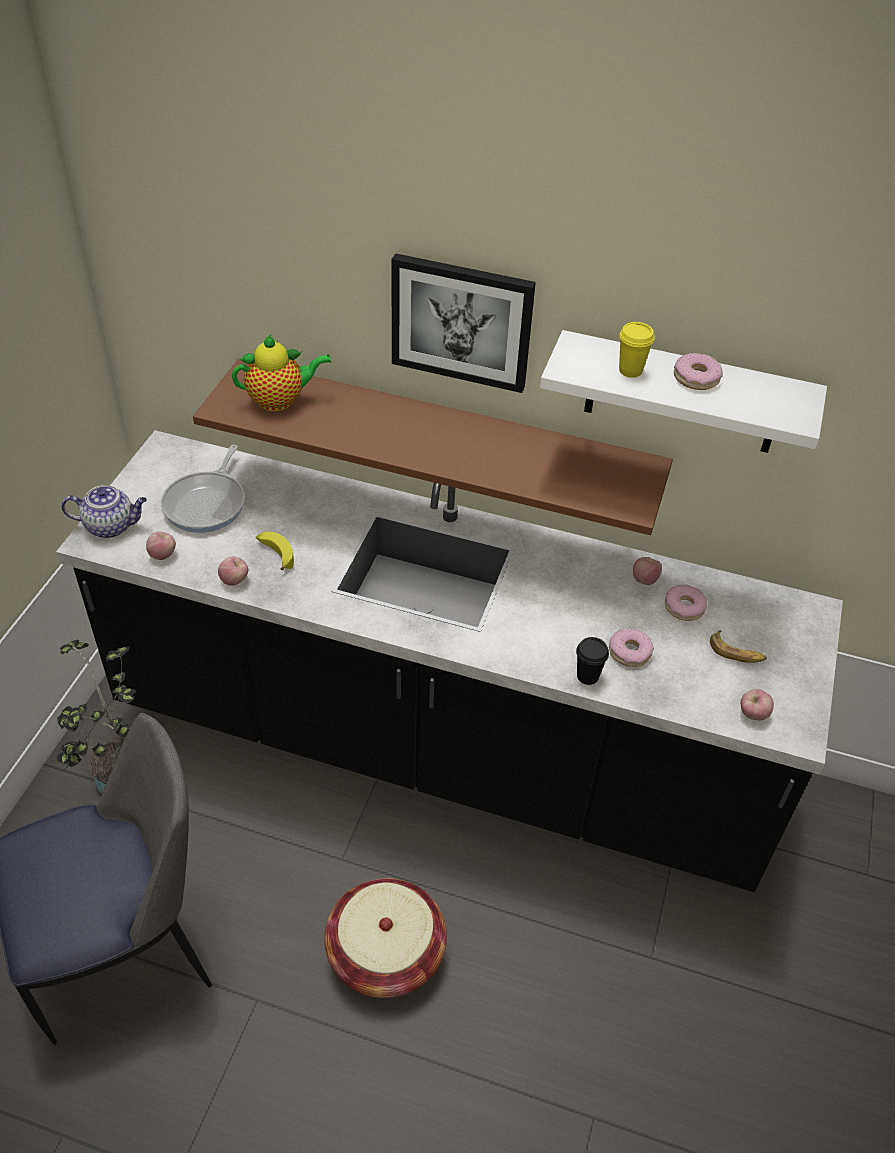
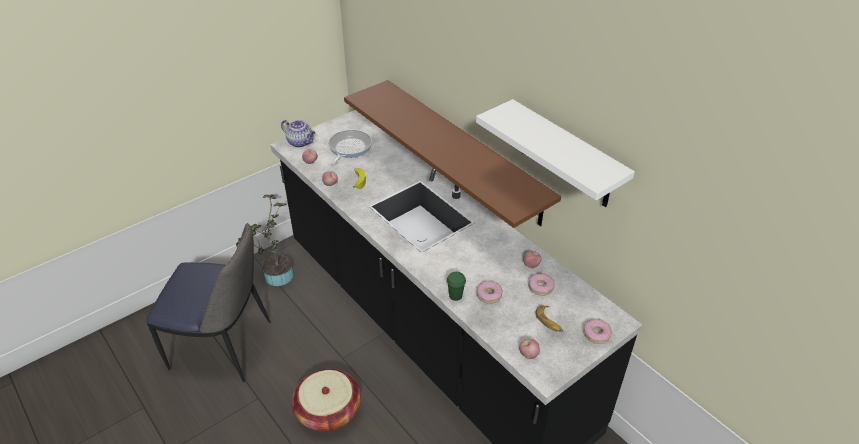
camera: 35 degrees right, 5 degrees down
(207, 503) = (349, 148): frying pan -> frying pan turned 150 degrees clockwise
(280, 400) = (388, 103): teapot -> none
(461, 321) = (471, 82): picture -> none
(587, 676) = (455, 296): black cup -> green cup
(630, 370) = (526, 127): yellow cup -> none
(696, 378) = (559, 142): donut -> donut (596, 334)

